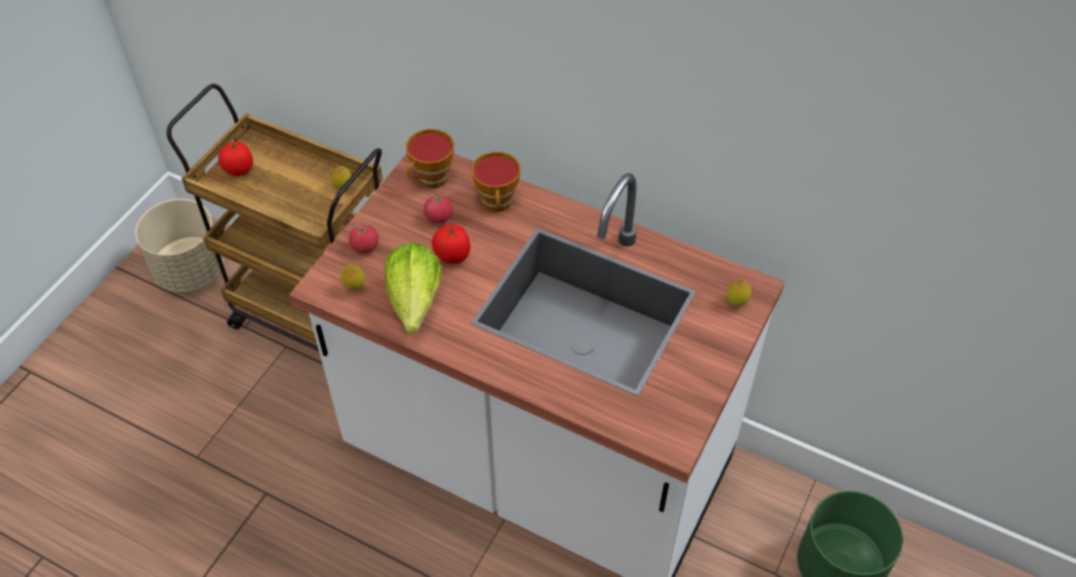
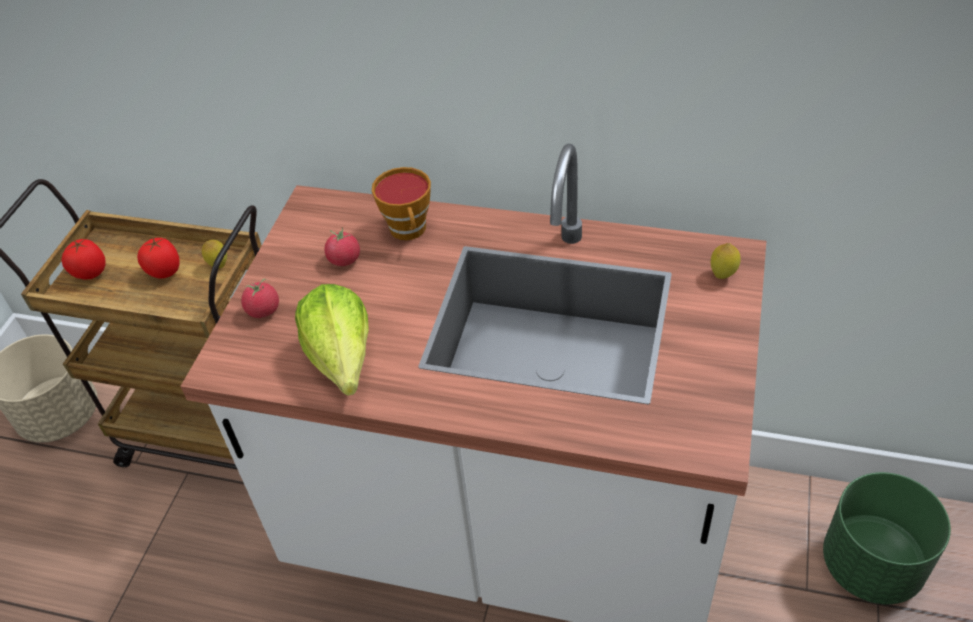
camera: 10 degrees left, 5 degrees down
(355, 287) = (262, 359): lemon -> none
(430, 180) = (323, 222): cup -> none
(452, 256) = (373, 298): tomato -> tomato (164, 272)

